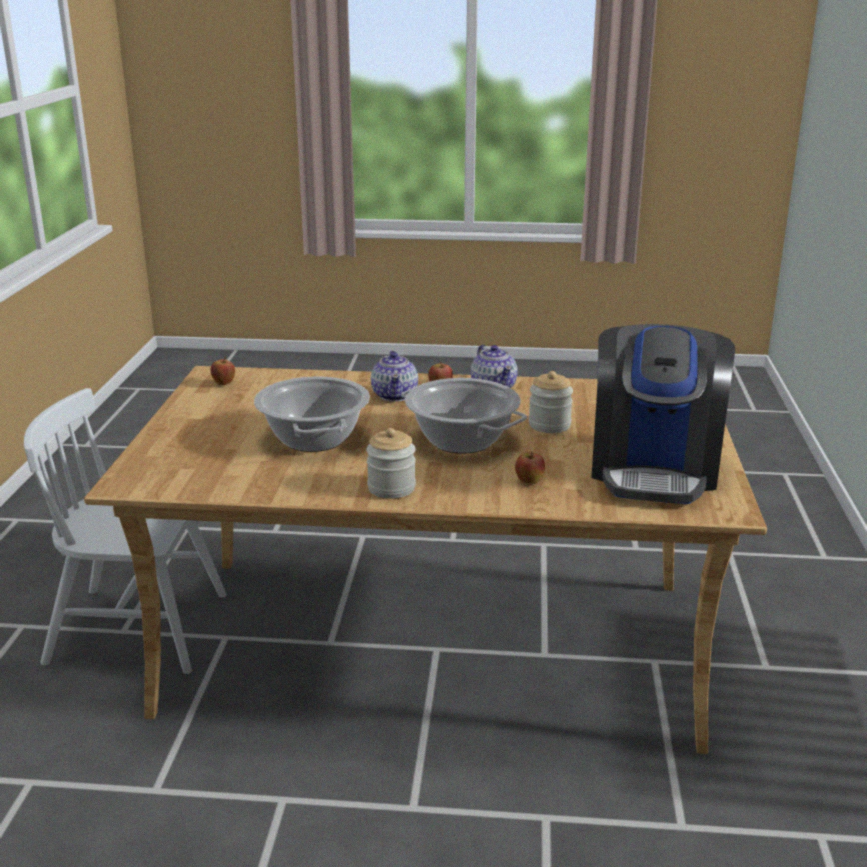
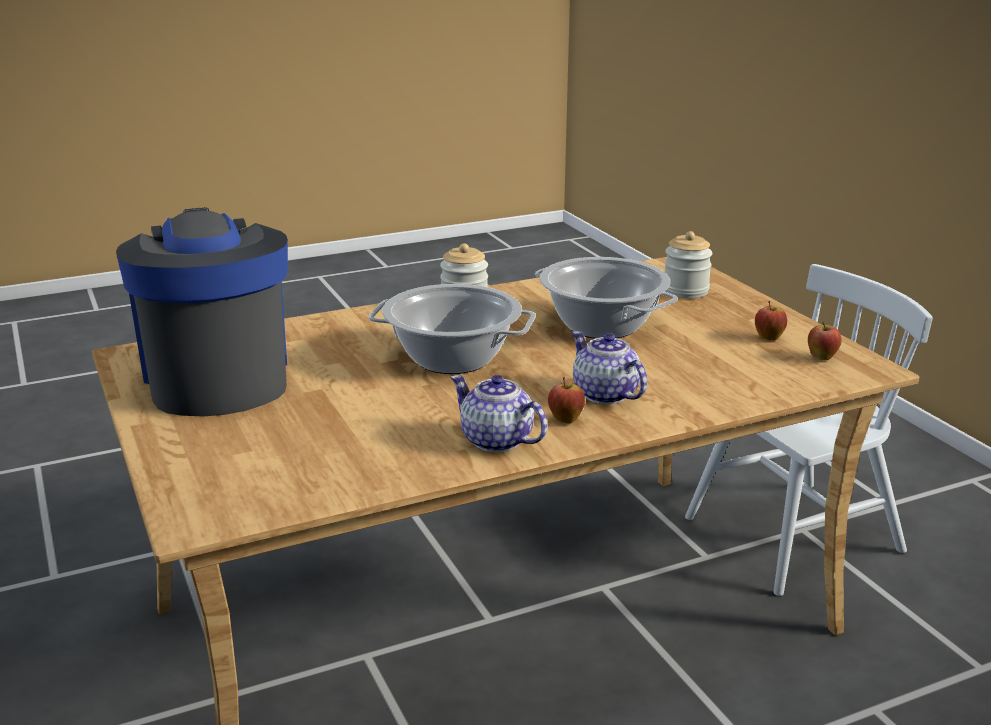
camera: 150 degrees right, 0 degrees up
(529, 482) = (343, 335): apple -> apple (768, 338)
(549, 425) = (370, 401): jar -> jar (685, 291)

